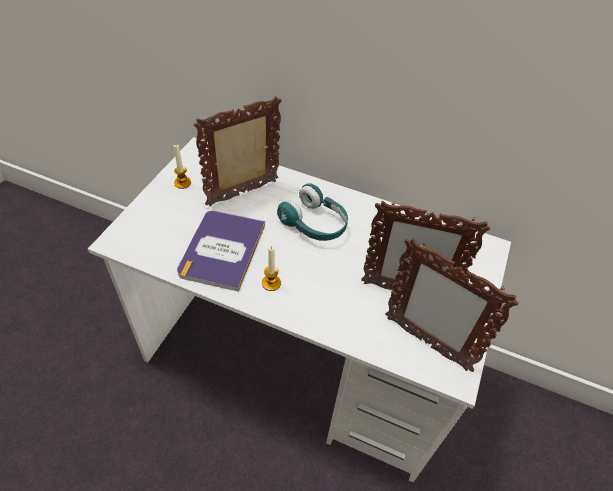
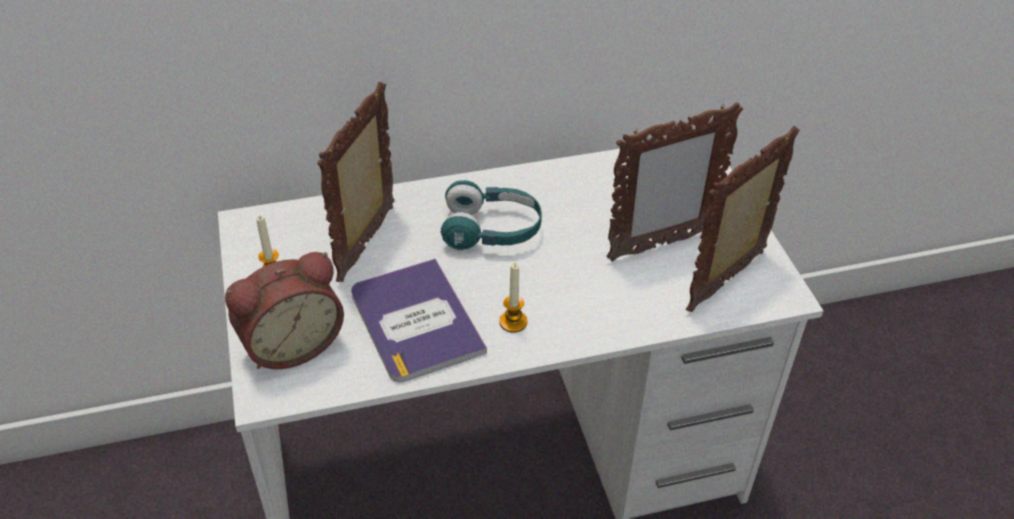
camera: 35 degrees left, 5 degrees down
(153, 223) = (291, 343): none -> alarm clock
(426, 342) = (728, 281): picture frame -> picture frame turned 135 degrees clockwise

